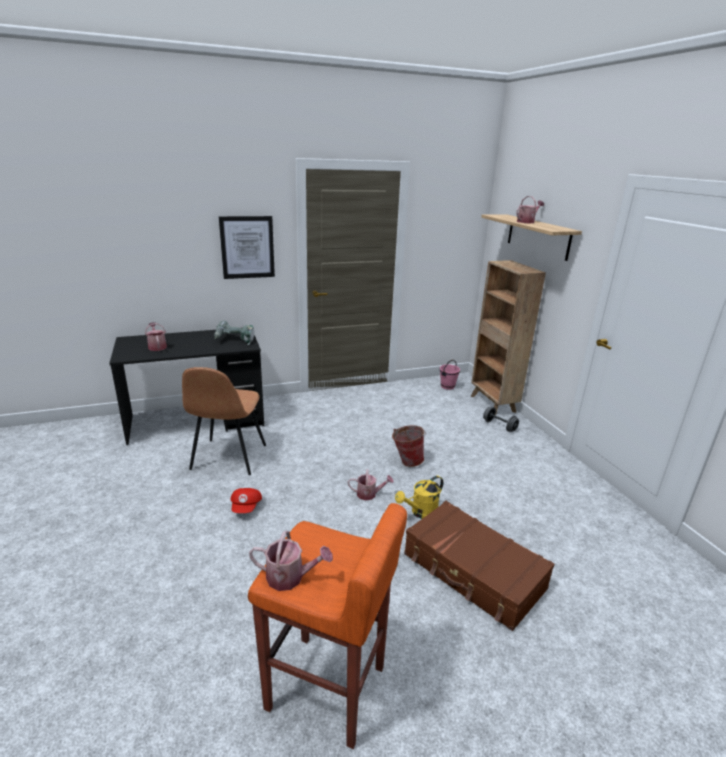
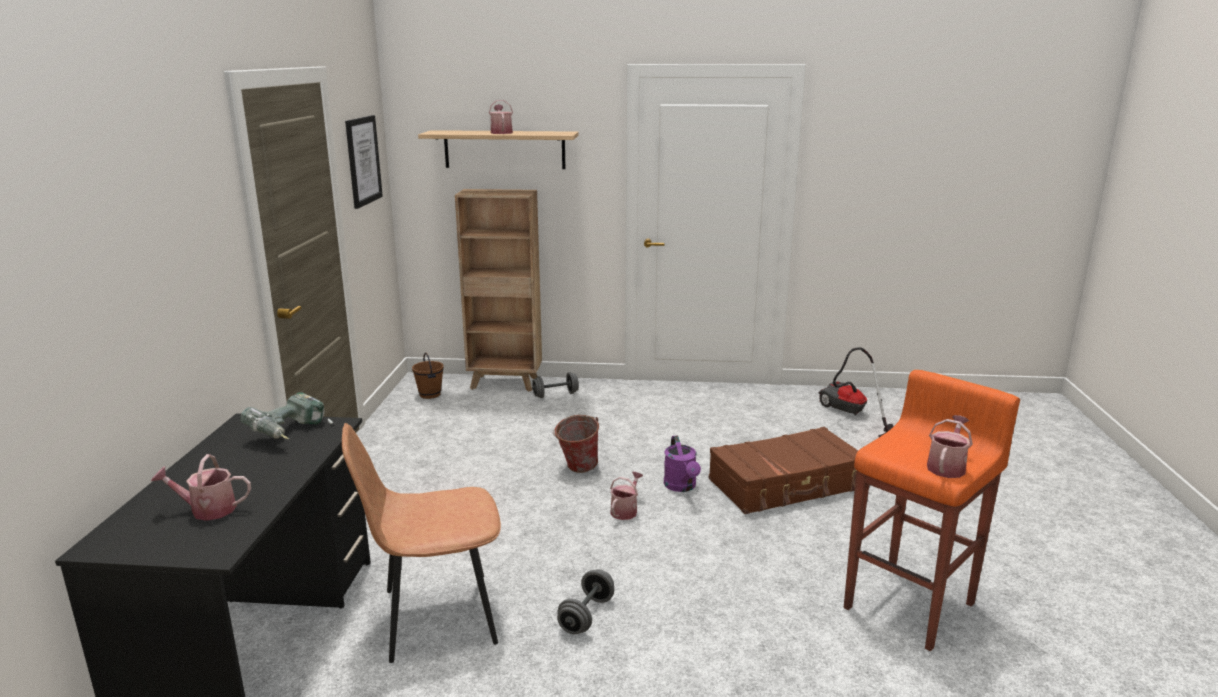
camera: 65 degrees left, 5 degrees down
(228, 458) = (435, 617): brown chair -> brown chair turned 135 degrees clockwise
(246, 507) = (586, 615): red cap -> grey dumbbell
(247, 247) = (200, 256): picture -> picture (363, 160)
(420, 513) = (682, 487): yellow watering can -> purple watering can
(448, 386) = (430, 394): pink bucket -> brown bucket
(671, 601) = (850, 414): none -> vacuum cleaner

